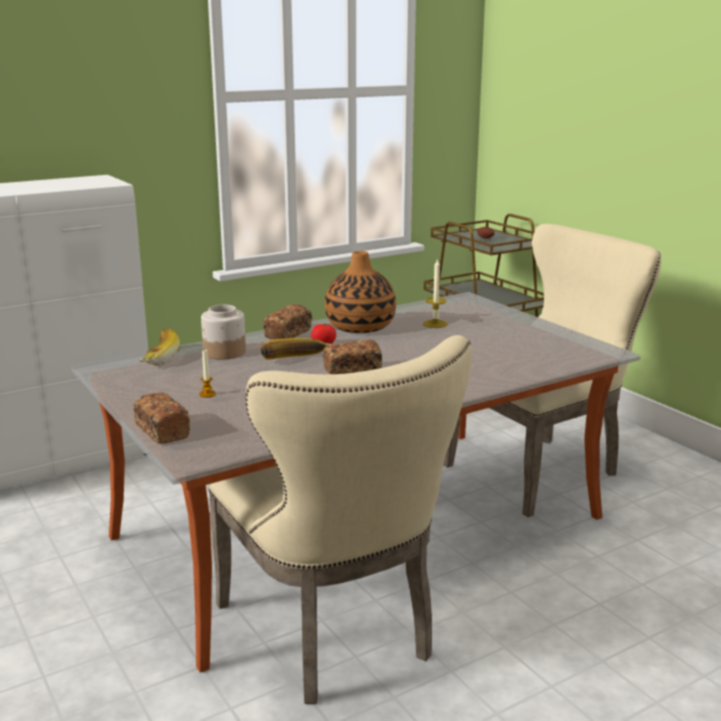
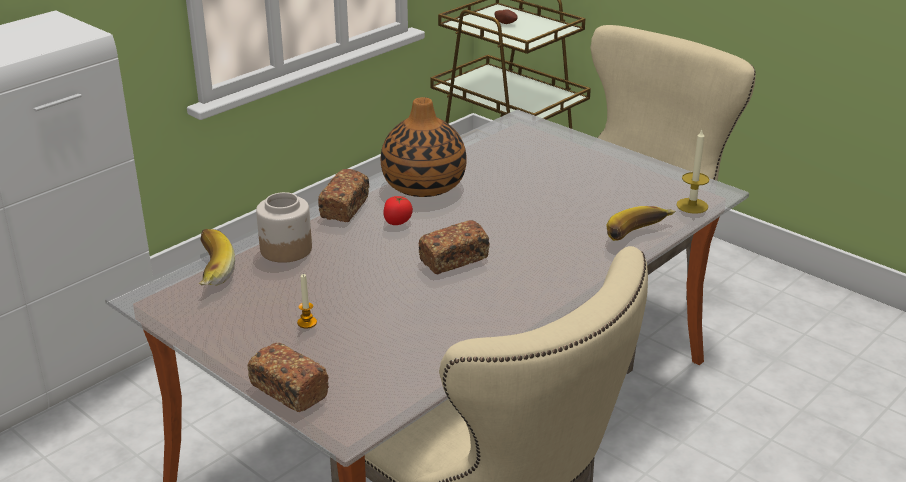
camera: 15 degrees left, 10 degrees up
(296, 360) = (379, 252): banana -> banana (639, 235)
(435, 324) = (507, 169): candle -> candle (692, 206)

